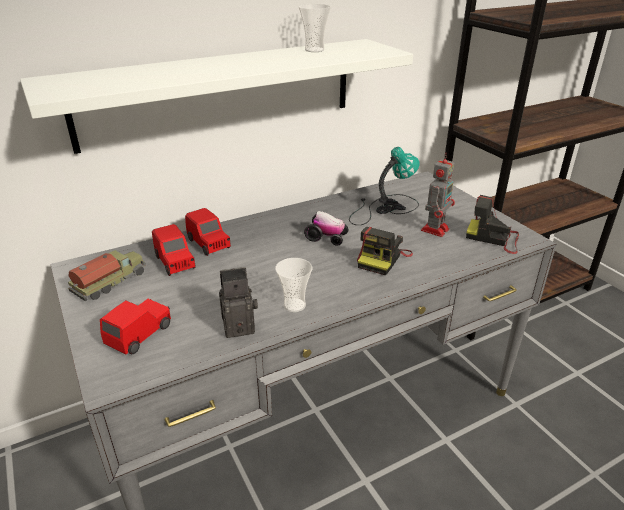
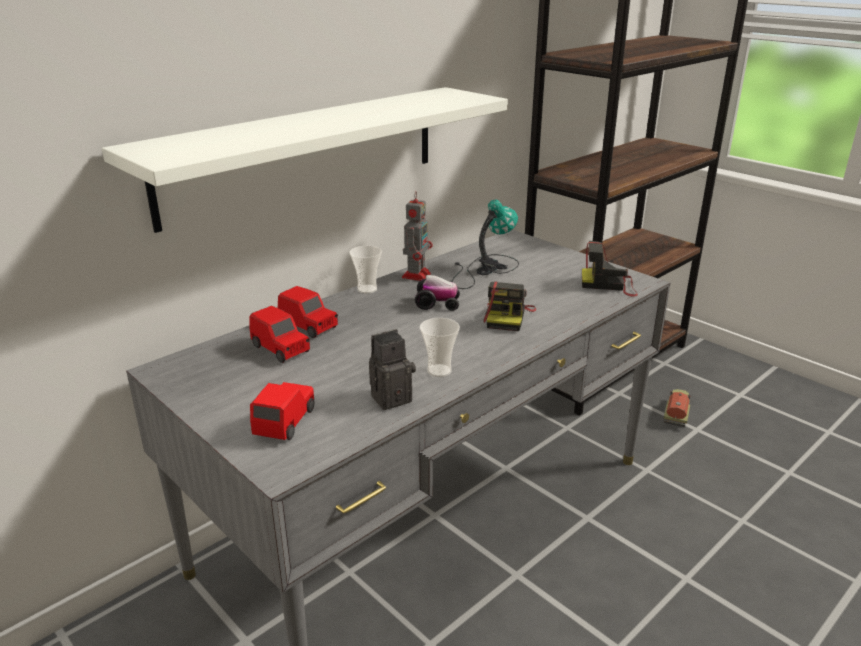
camera: 15 degrees left, 5 degrees down
(111, 282) = (217, 378): toy truck -> toy truck (676, 413)
(314, 50) = (403, 100): cup -> cup (367, 289)
(435, 229) = (547, 283): toy robot -> toy robot (417, 275)

